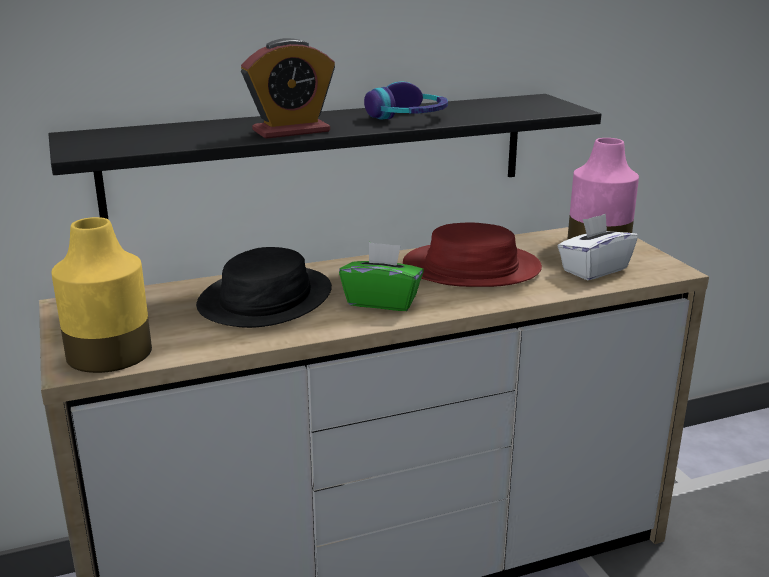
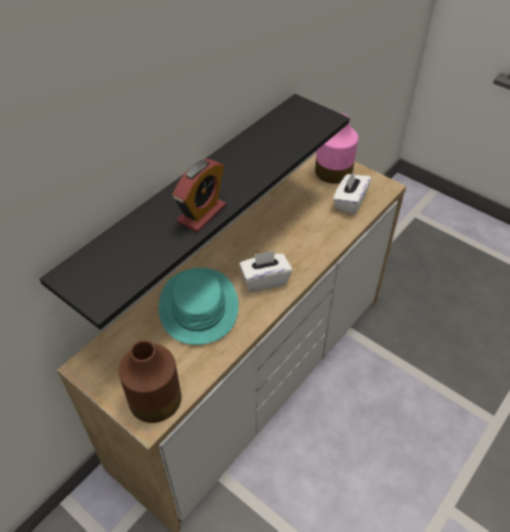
camera: 30 degrees left, 25 degrees up
(108, 352) = (154, 398): yellow vase -> brown vase
(266, 299) = (199, 306): black hat -> turquoise hat
(382, 301) = (265, 280): green tissue box -> white tissue box
(408, 117) = (250, 164): headphones -> none
(471, 268) = (287, 226): red hat -> none

